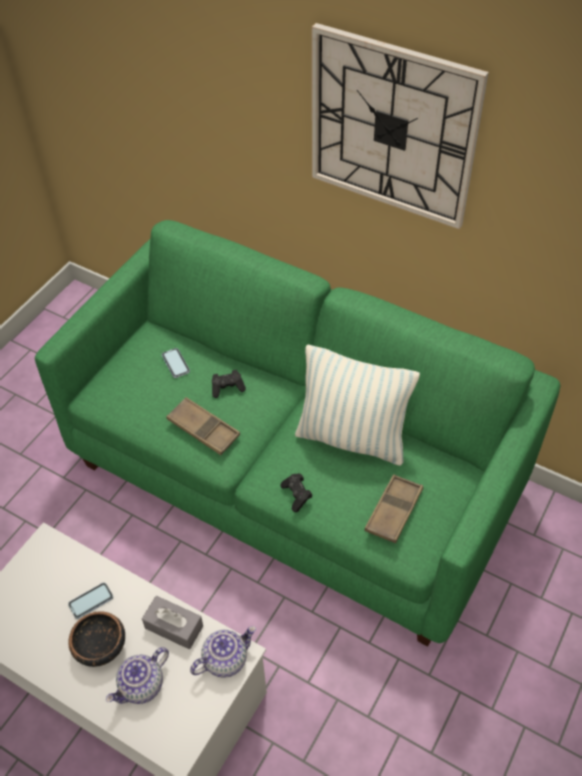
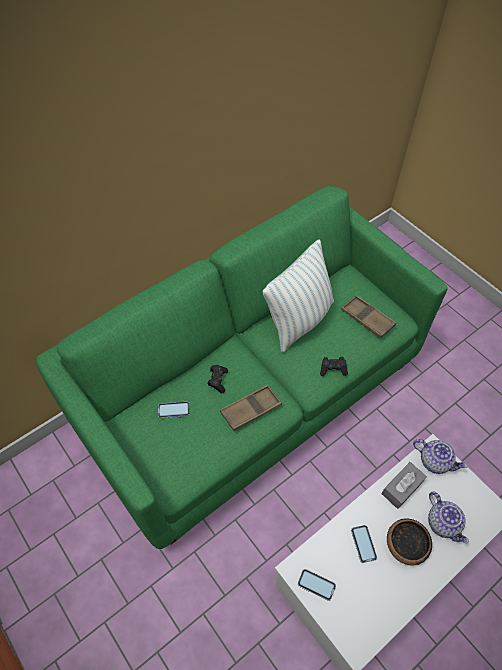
camera: 70 degrees left, 5 degrees up
(33, 566) = (316, 585): none -> phone
(225, 659) = (435, 461): teapot -> teapot turned 135 degrees clockwise
(392, 128) = (198, 112): wall clock -> none

